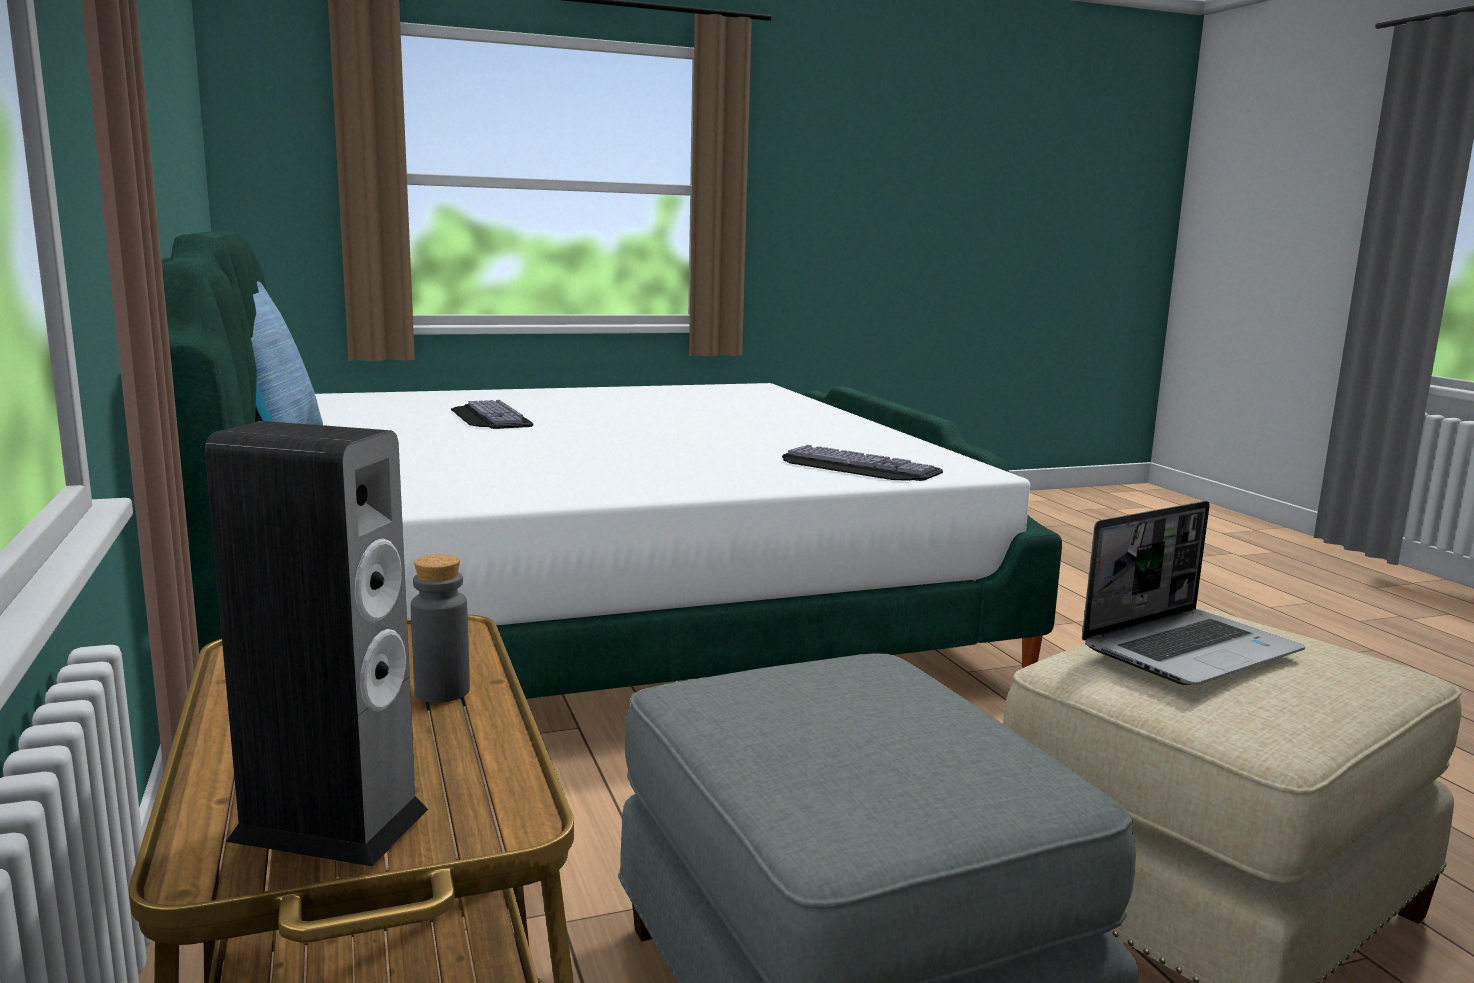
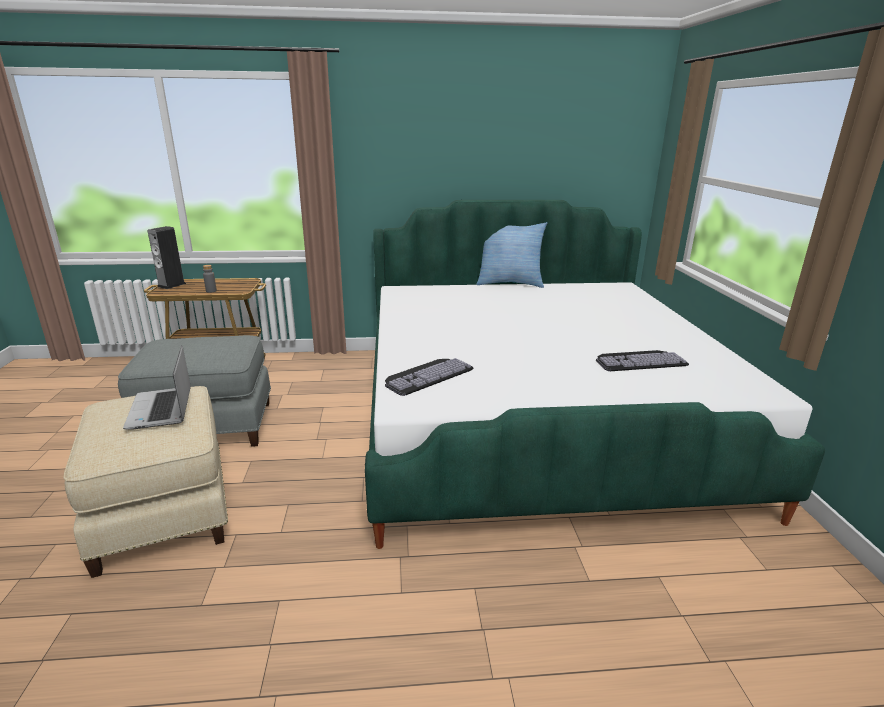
camera: 105 degrees right, 10 degrees up
(488, 417) = (575, 311): keyboard -> keyboard (639, 360)

